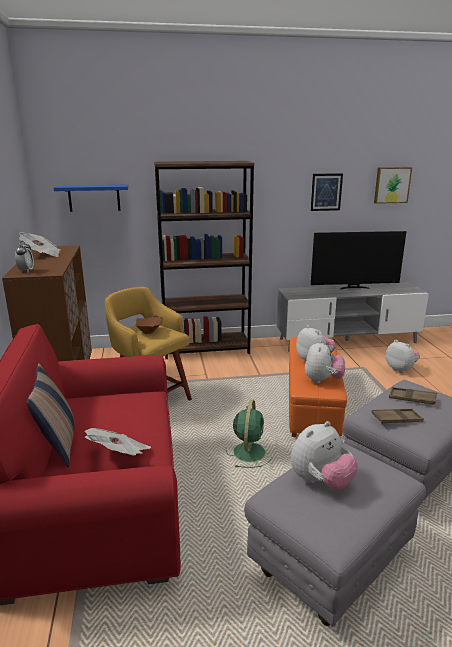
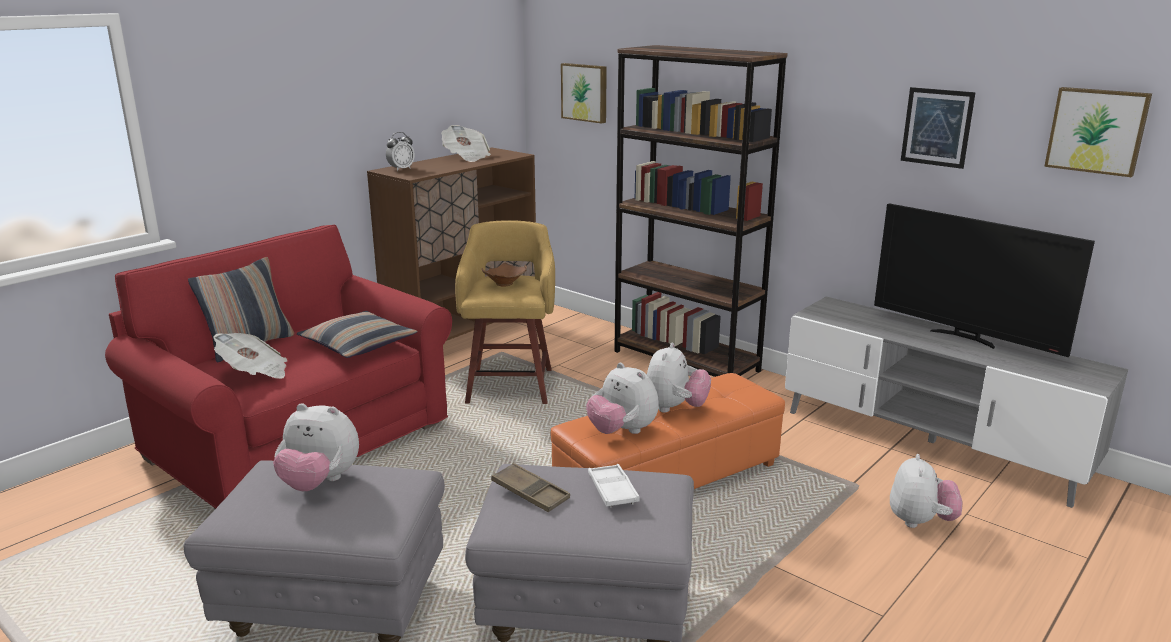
camera: 50 degrees right, 0 degrees up
(94, 198) = (585, 92): blue shelf -> picture
(135, 404) = (358, 345): none -> pillow
(249, 451) = (487, 481): green fan -> none
(323, 380) = (622, 431): plush toy -> plush toy turned 75 degrees clockwise
(412, 398) = (612, 490): brown tray -> white tray

